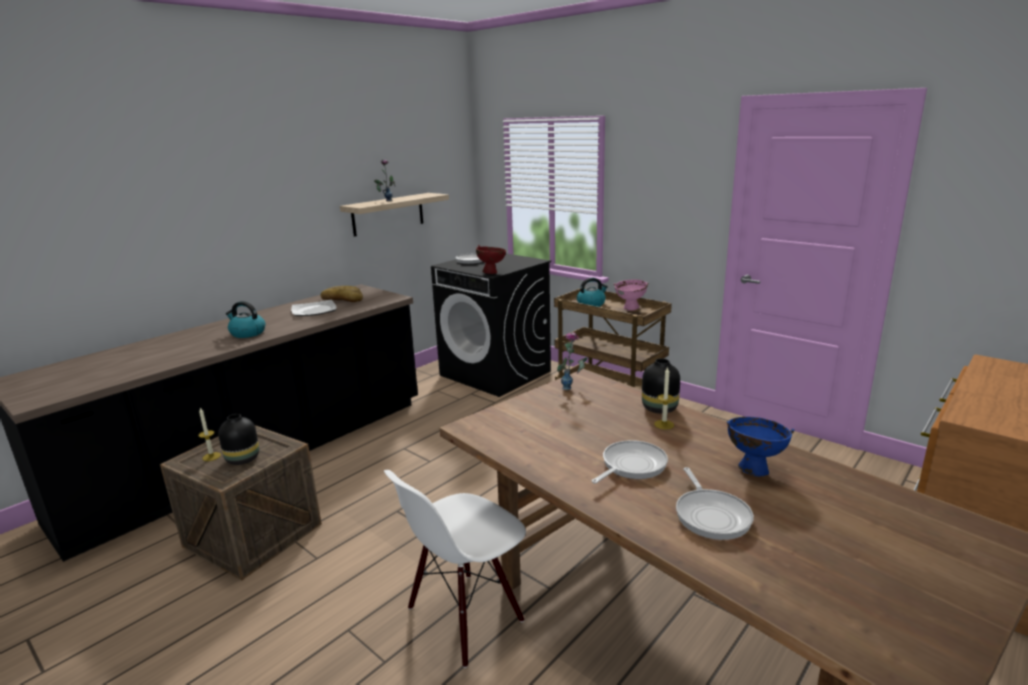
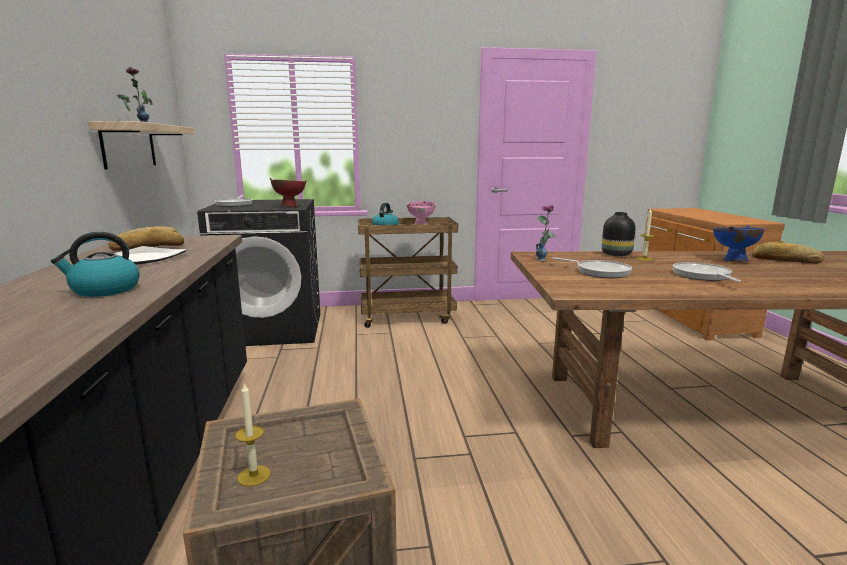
camera: 50 degrees left, 5 degrees down
(243, 458) = (312, 451): black vase -> none
(465, 616) = (627, 484): white chair -> none
(711, 515) = (792, 279): frying pan -> frying pan (599, 272)
(837, 500) = (786, 260): none -> bread

